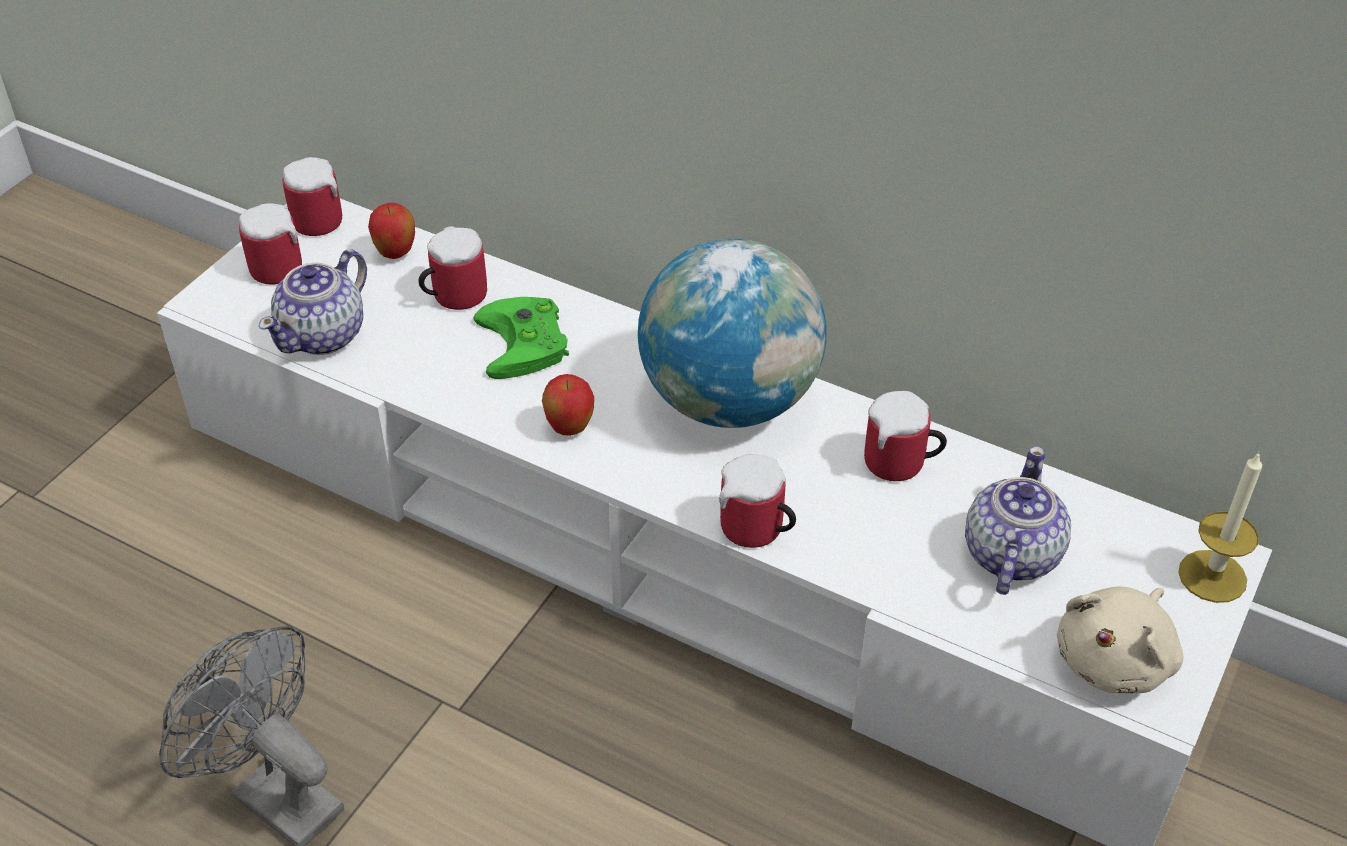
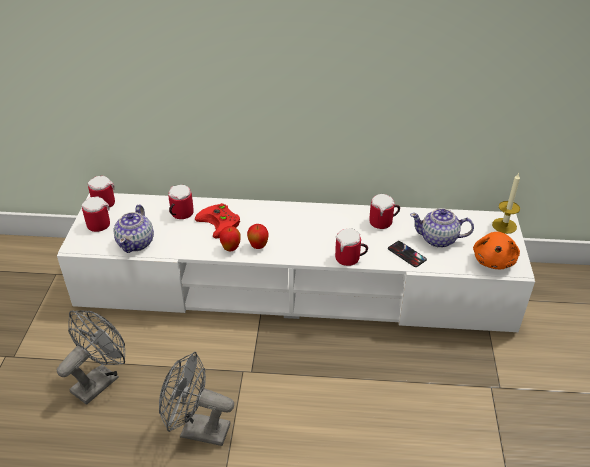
camera: 25 degrees left, 5 degrees down
(156, 609) = (100, 380): none -> grey fan
(395, 254) = (145, 206): apple -> apple (231, 248)
(527, 344) = (221, 223): green game controller -> red game controller
(730, 401) = (310, 220): globe -> none
(901, 566) = (406, 254): none -> phone
(1010, 555) = (439, 239): teapot -> teapot turned 75 degrees counterclockwise
(1116, 659) = (493, 260): beige plush toy -> orange plush toy

